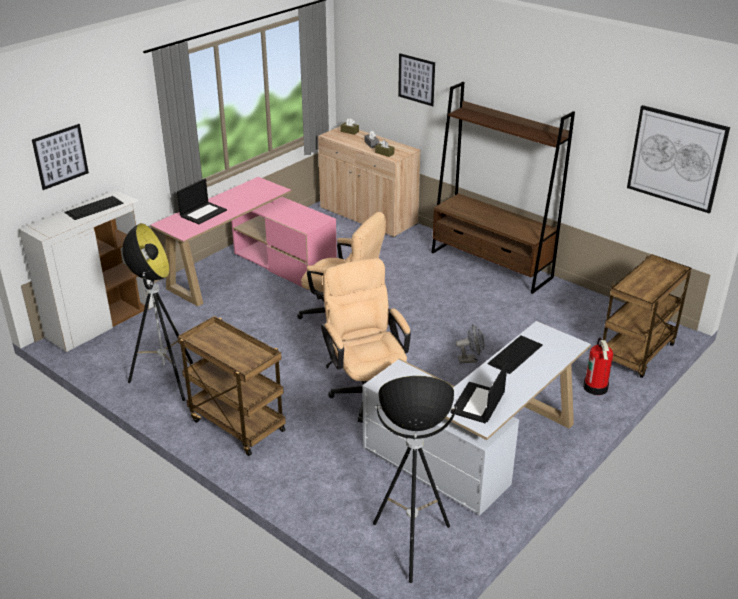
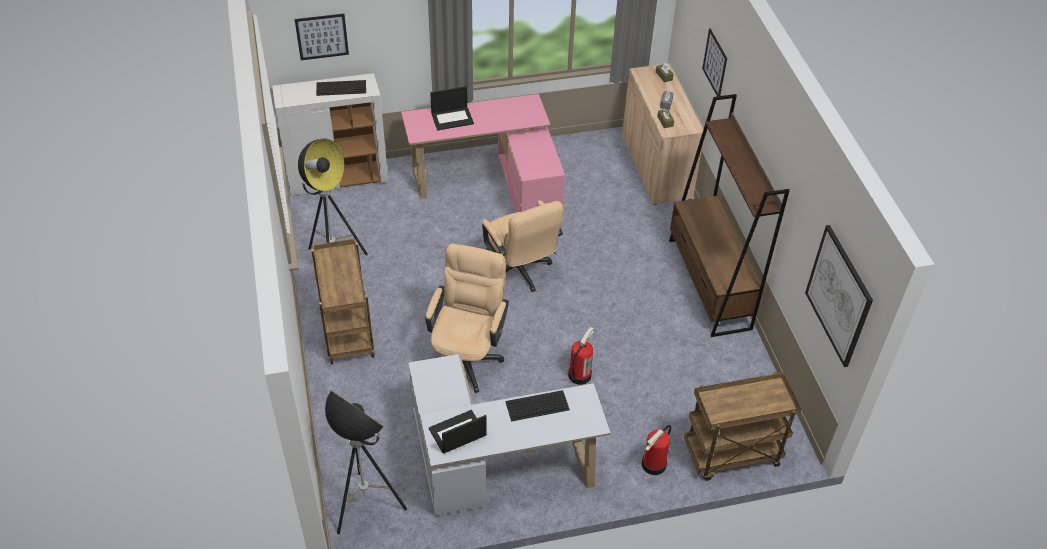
camera: 35 degrees right, 15 degrees up
(470, 359) = (579, 375): grey fan -> fire extinguisher

